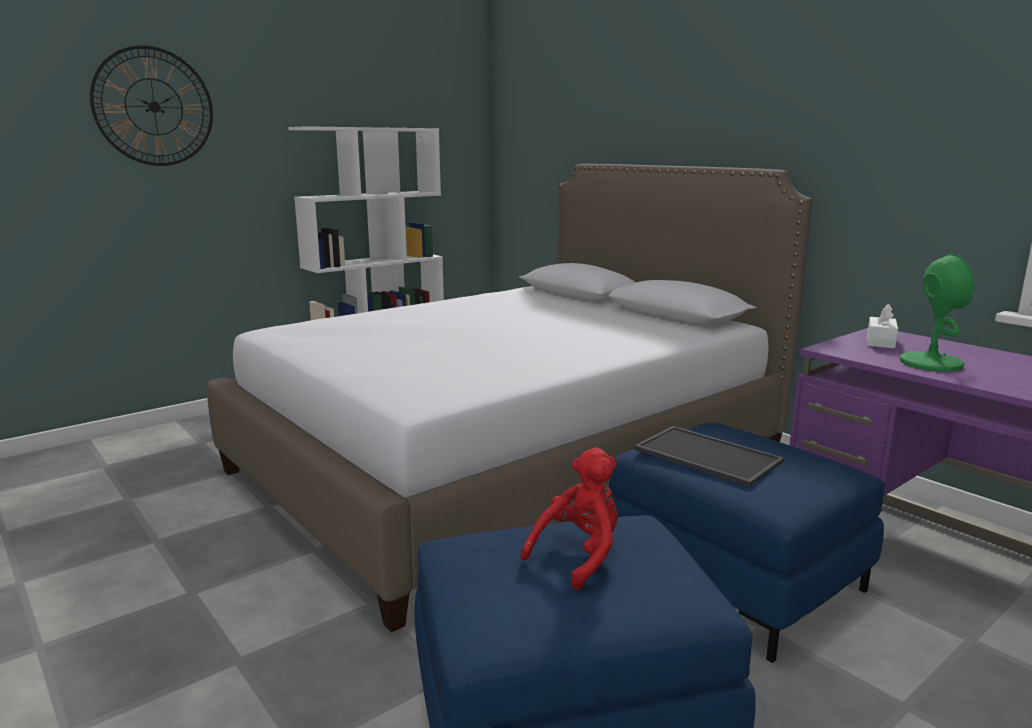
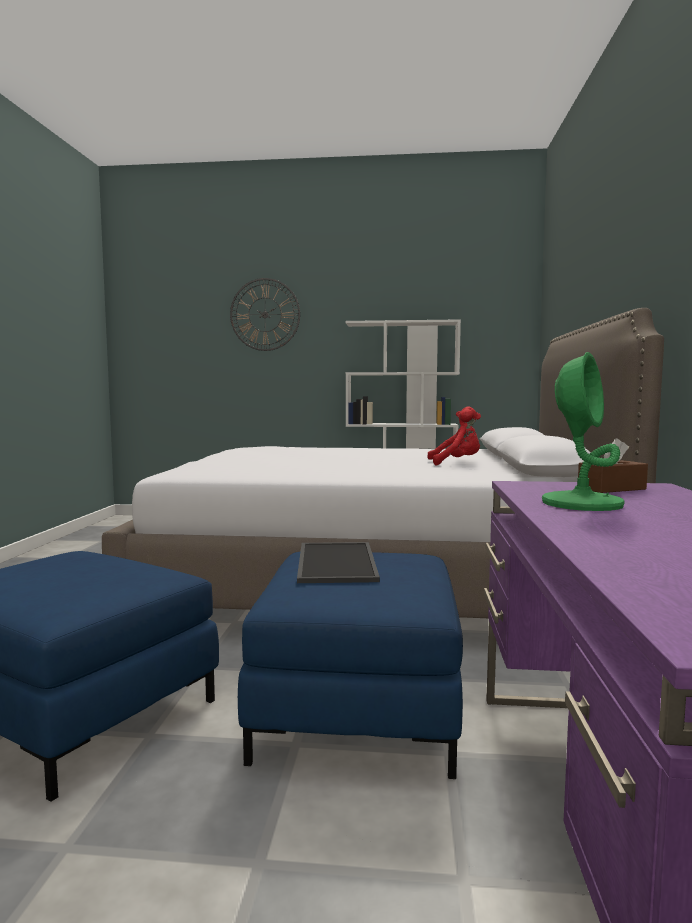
camera: 45 degrees right, 10 degrees down
(579, 555) = (88, 572): red plush toy -> red plush toy (456, 463)
(880, 341) = (611, 488): white tissue box -> brown tissue box

